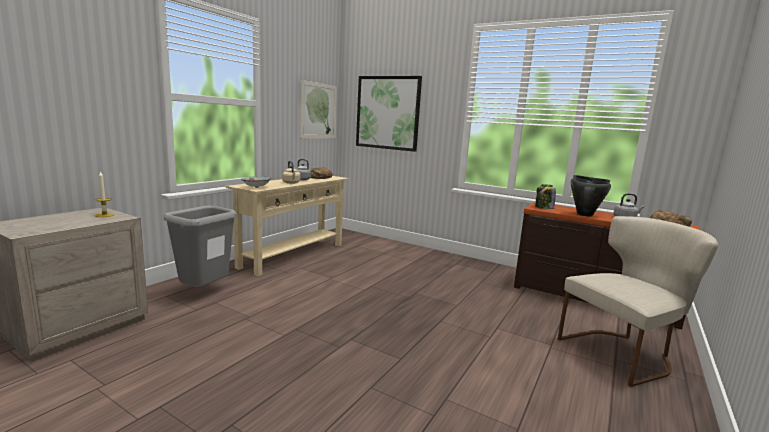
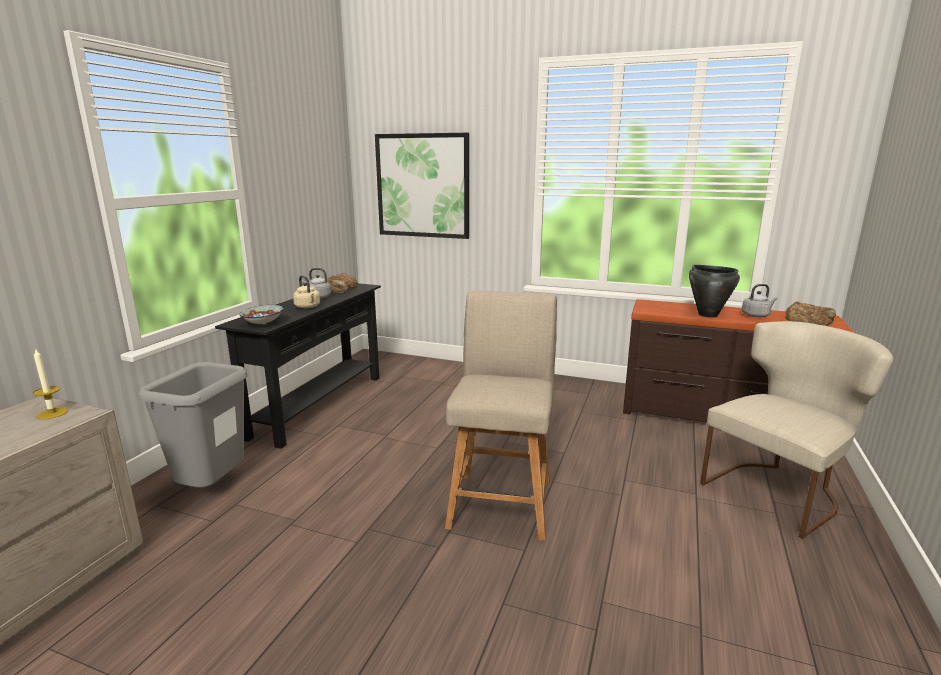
camera: 10 degrees left, 5 degrees up
(293, 255) = (318, 405): beige console table -> black console table
(318, 111) = (323, 190): picture -> none
(396, 327) = (501, 501): none -> beige chair
(543, 208) = (655, 310): jar -> none

